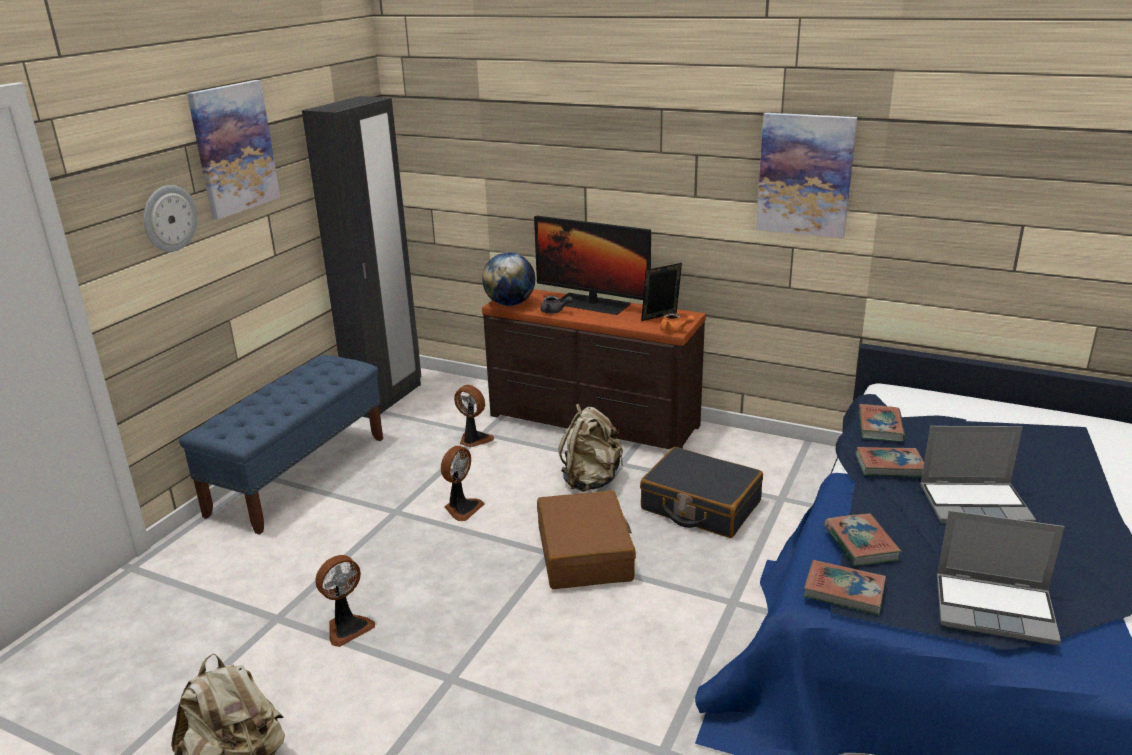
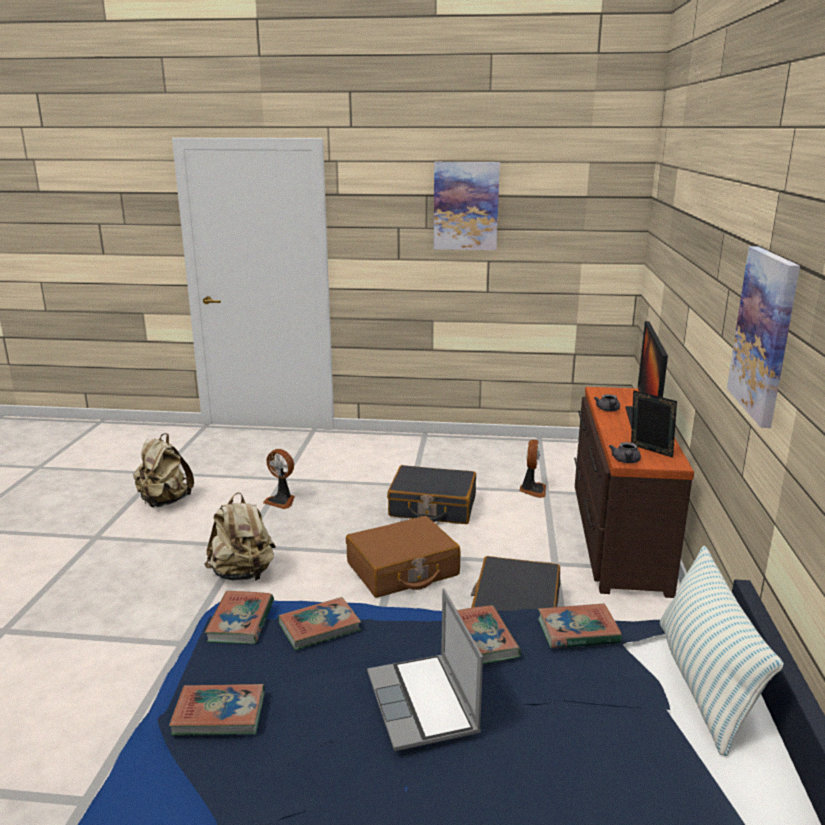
camera: 70 degrees right, 5 degrees down
(169, 218) = (399, 238): wall clock -> none
(299, 475) = (434, 444): blue bench -> none
(386, 399) = (560, 445): black wardrobe -> none
(462, 508) = (432, 507): fan -> black suitcase
(510, 304) = (604, 393): globe -> none
(591, 481) = (512, 553): beige backpack -> beige backpack (243, 574)
(675, 330) = (625, 461): orange teapot -> grey teapot
(931, 404) = (703, 683): none -> pillow
(996, 609) = (219, 714): laptop -> book

